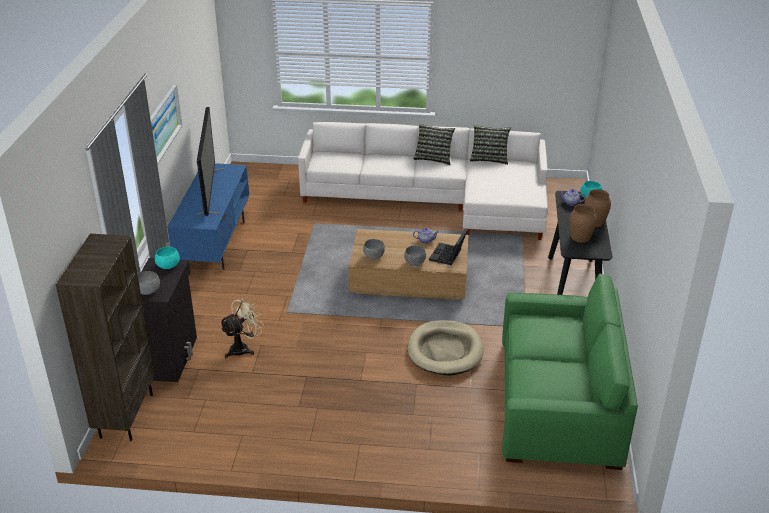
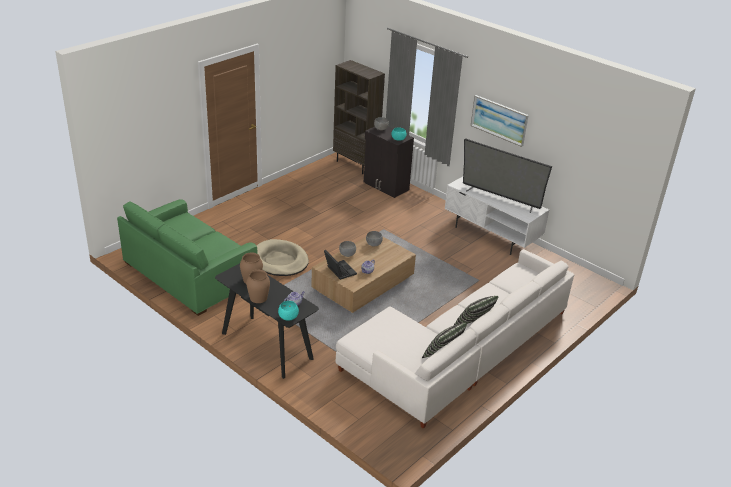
camera: 125 degrees right, 0 degrees up
(214, 243) = (492, 235): blue tv stand -> white tv stand
(243, 348) = (367, 206): beige fan -> none

